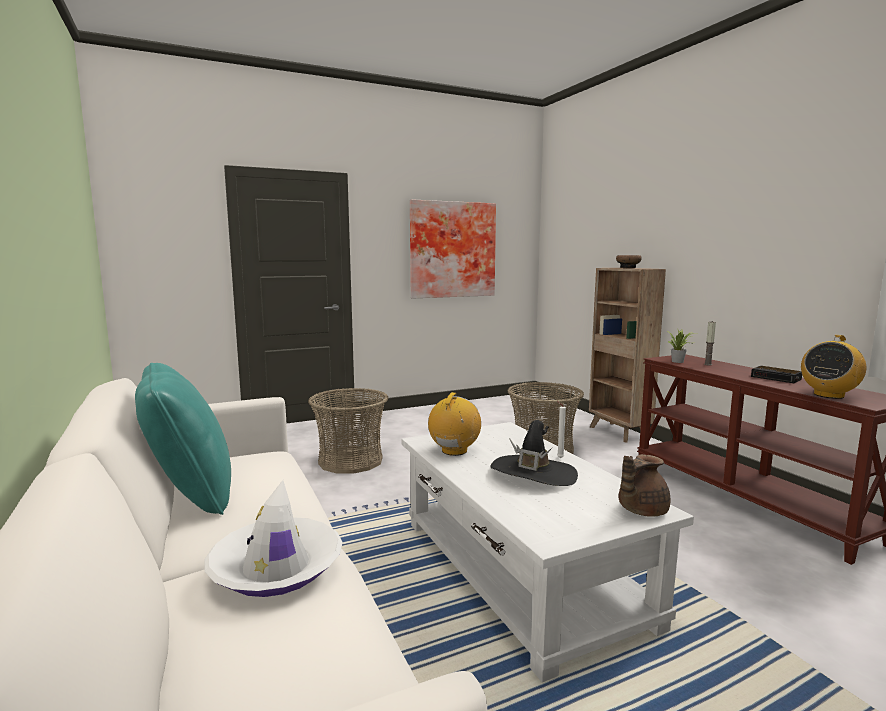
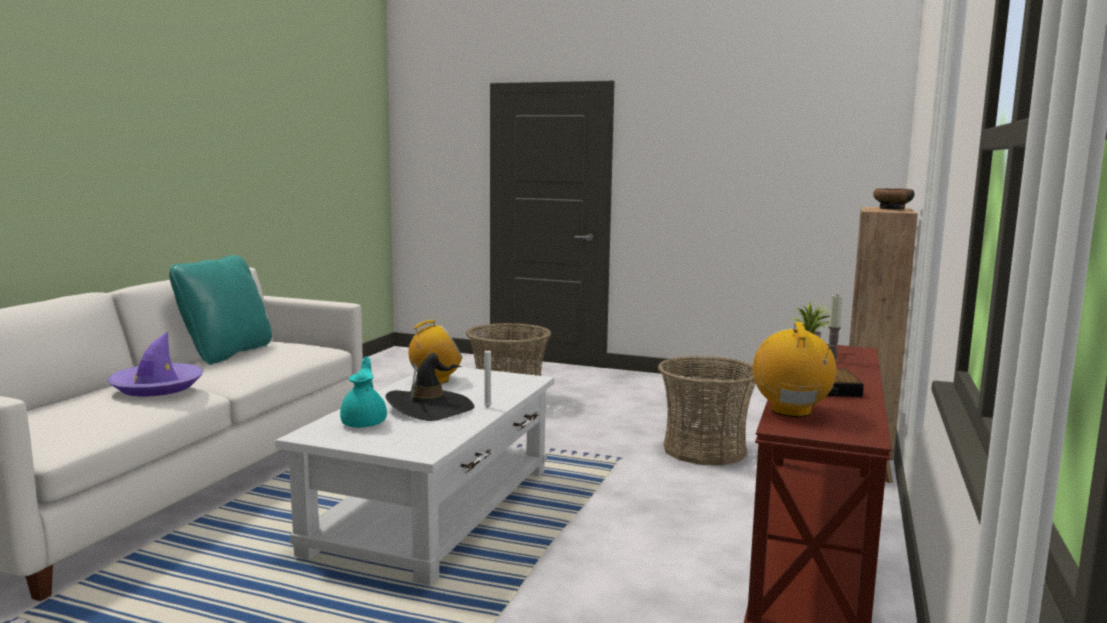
camera: 45 degrees right, 0 degrees up
(276, 567) = (157, 387): white hat -> purple hat
(451, 250) = (749, 173): picture -> none
(544, 507) = (365, 423): none -> turquoise teapot
(640, 510) = (411, 447): brown teapot -> none
(828, 395) = (791, 411): radio -> radio turned 90 degrees clockwise

